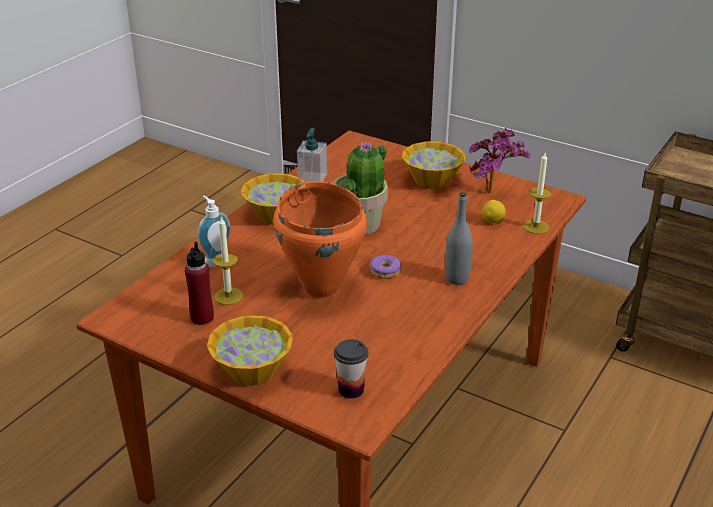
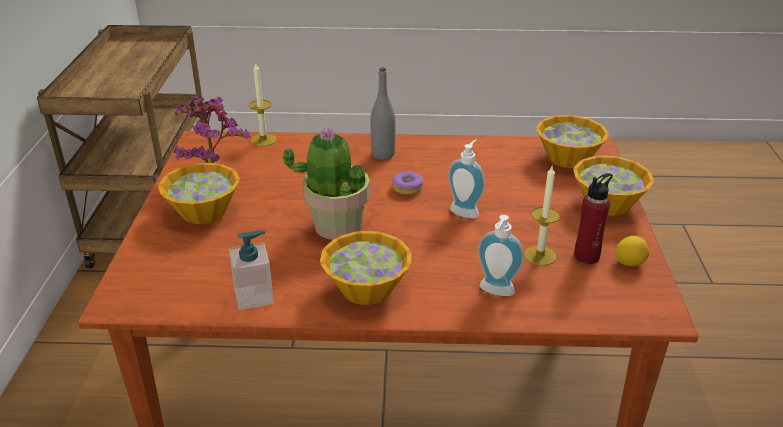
camera: 120 degrees left, 0 degrees up
(322, 287) = (466, 211): orange cooking pot -> soap dispenser
(351, 390) = (568, 158): cup -> bowl
(493, 221) = (270, 160): lemon -> lemon (629, 263)

